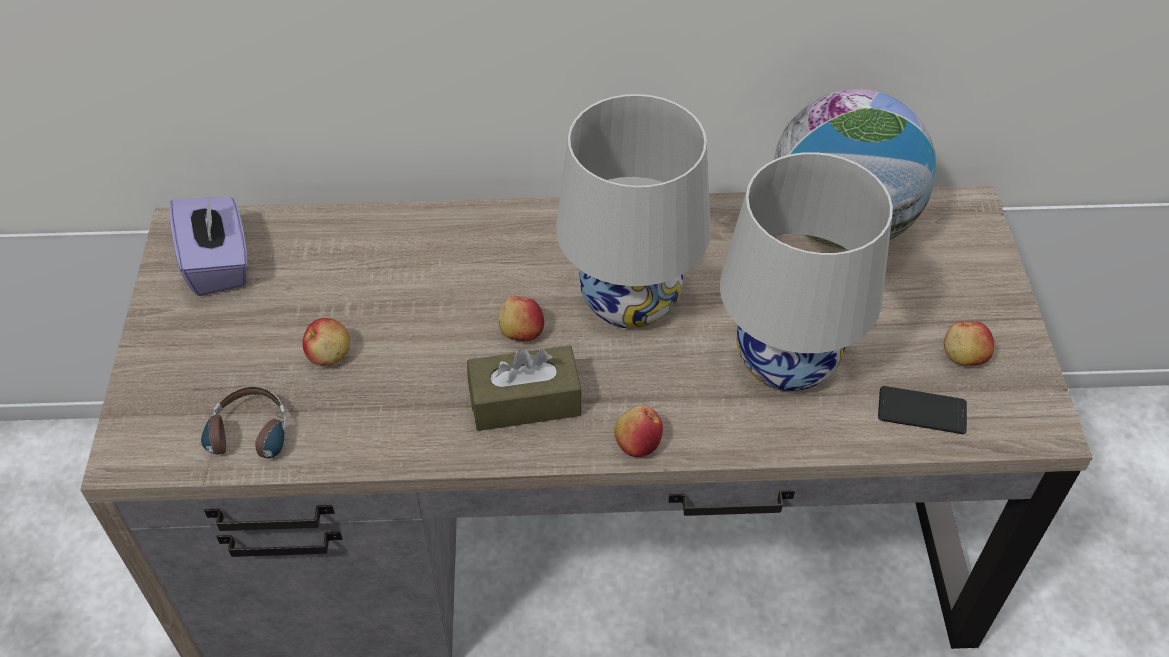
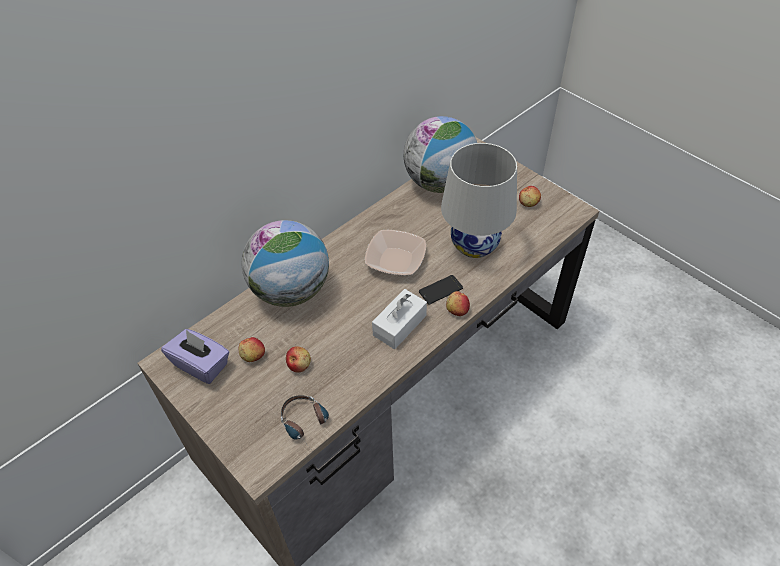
camera: 40 degrees left, 0 degrees up
(435, 243) = (291, 290): none -> globe
(521, 331) = (367, 300): apple -> apple (253, 355)
(525, 401) = (399, 325): brown tissue box -> white tissue box
(630, 301) = (395, 260): white table lamp -> bowl
(922, 411) = (536, 231): phone -> phone (440, 290)

